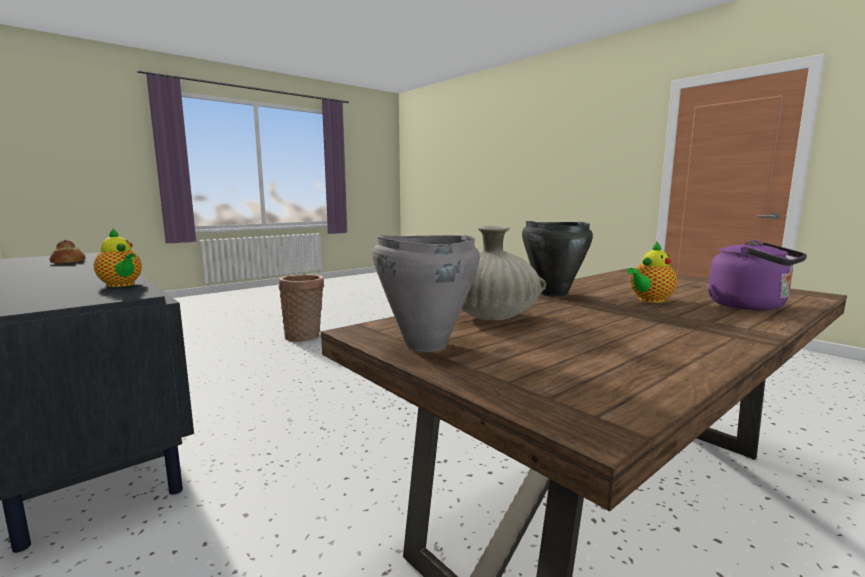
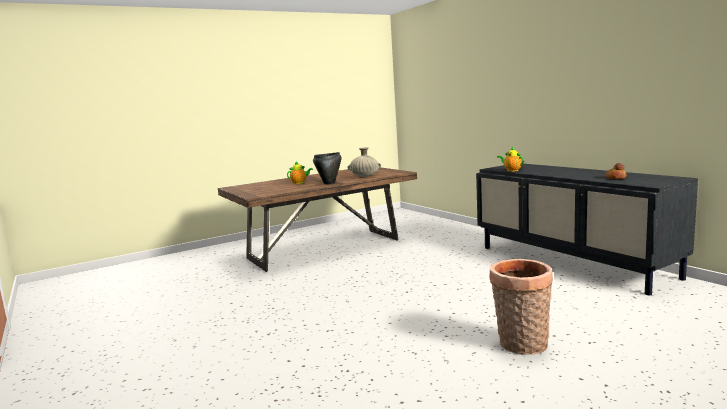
camera: 170 degrees left, 0 degrees up
(425, 345) = (388, 171): grey cooking pot -> none
(751, 306) = (272, 182): purple kettle -> none

